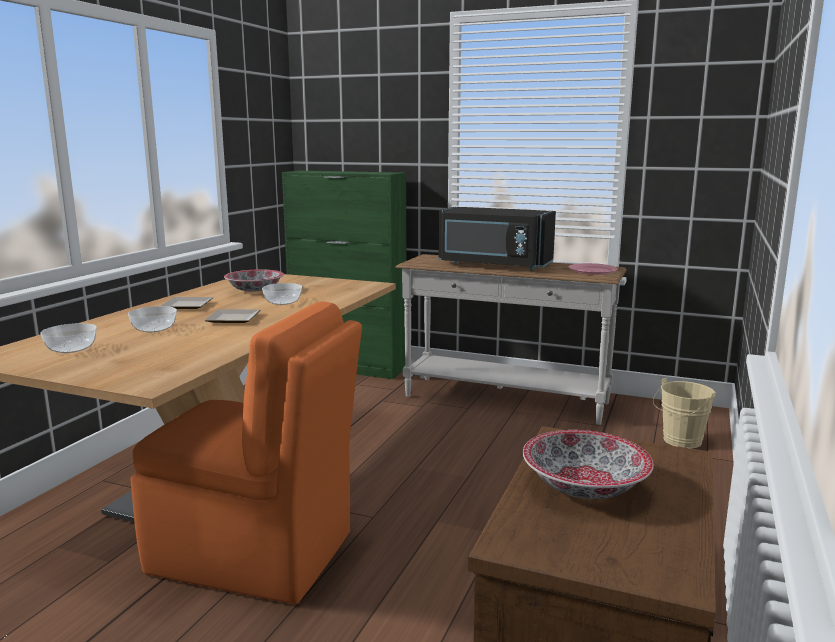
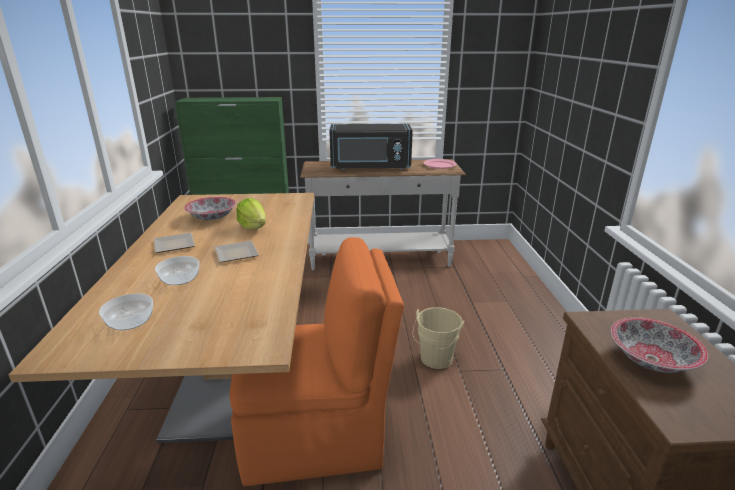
camera: 25 degrees left, 10 degrees up
(283, 302) = (253, 227): bowl -> lettuce
(680, 441) = (502, 269): beige bucket -> beige bucket (435, 361)

